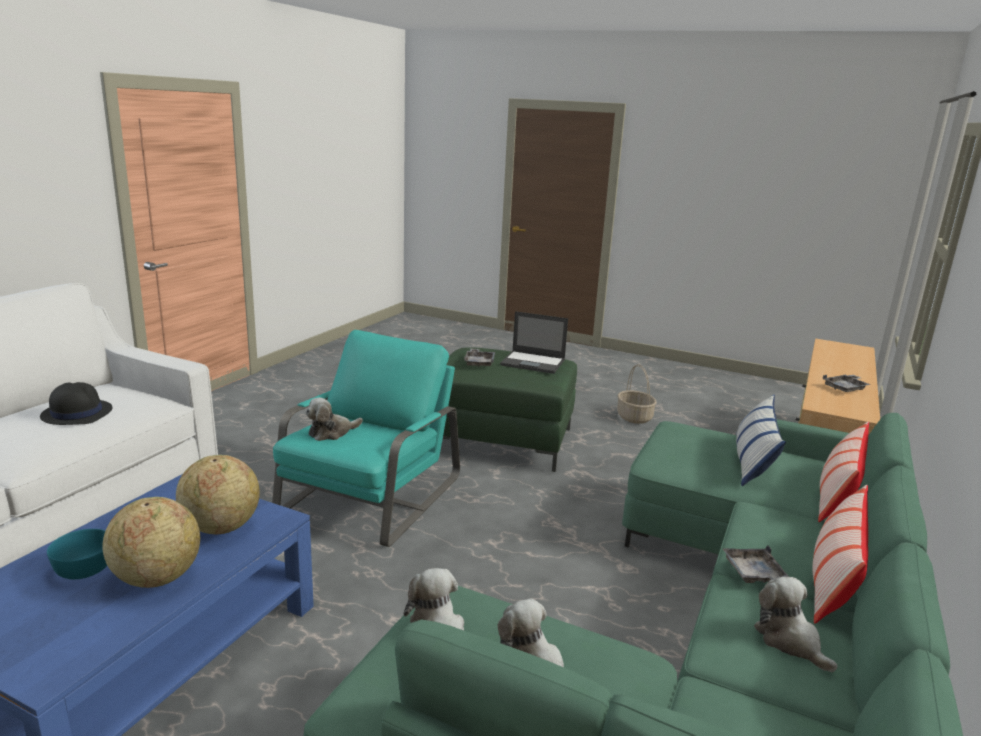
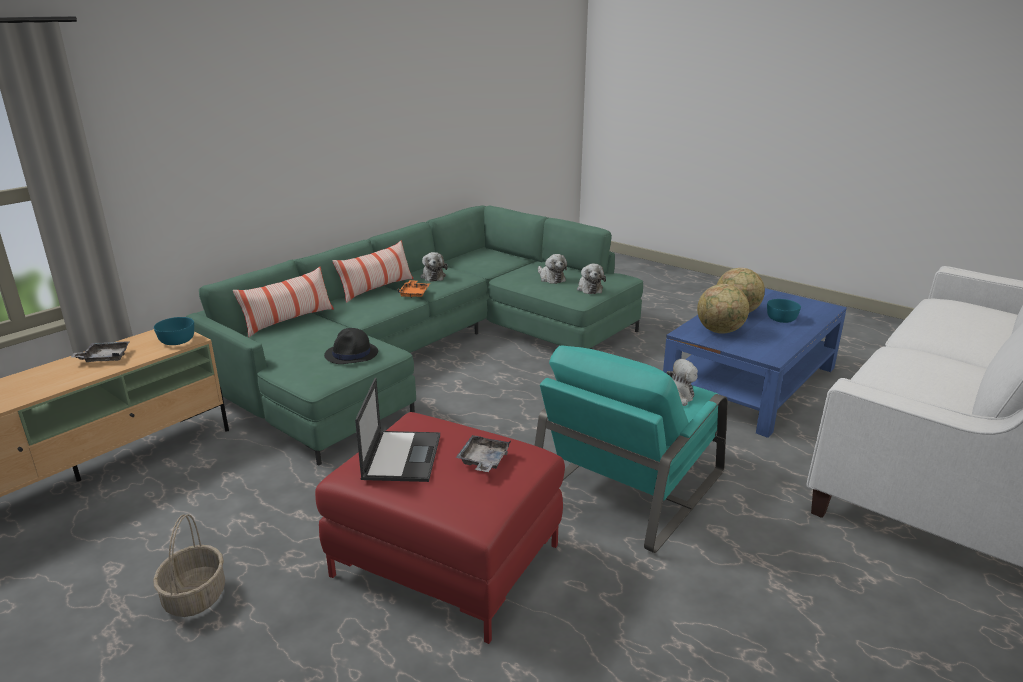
camera: 165 degrees left, 5 degrees up
(76, 413) = (918, 382): black hat -> black hat (351, 354)
(502, 440) = (446, 560): green ottoman -> red ottoman
(533, 362) = (402, 456): laptop -> laptop turned 60 degrees clockwise
(752, 460) = (304, 345): pillow -> none
(754, 575) = (414, 293): grey tray -> orange tray
(827, 405) = (178, 340): none -> turquoise bowl

